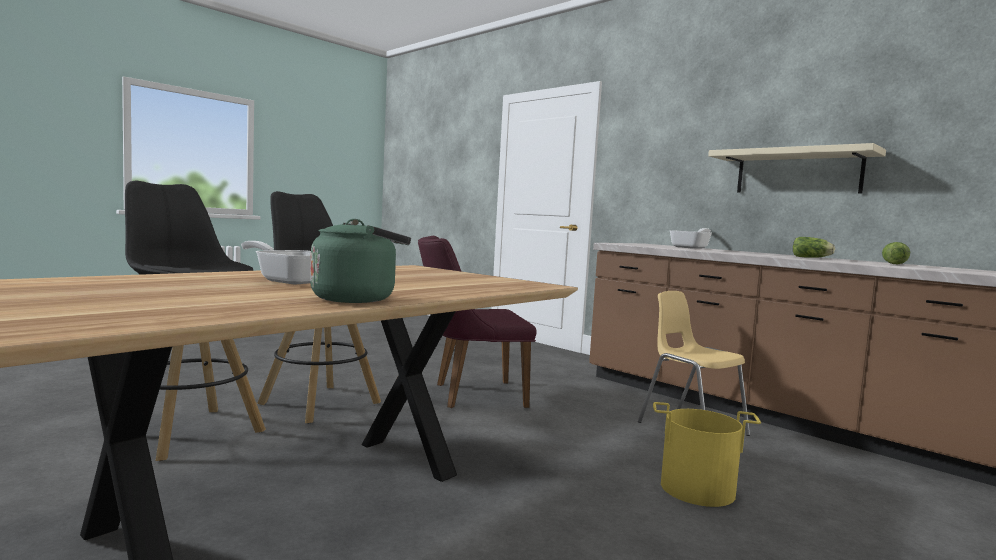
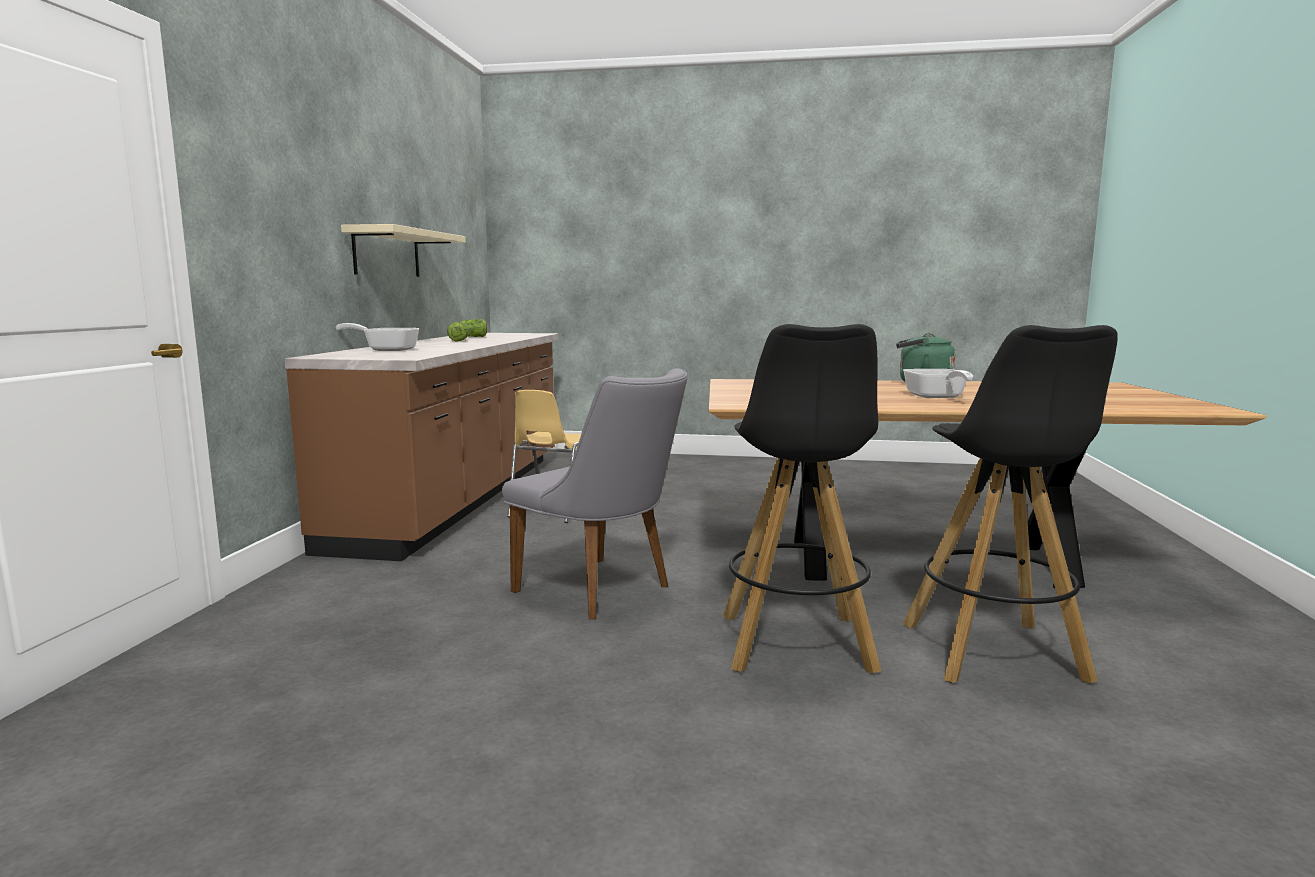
camera: 125 degrees left, 5 degrees up
(470, 394) = (603, 591): purple chair -> grey chair
(697, 489) = (677, 498): yellow bucket -> none

